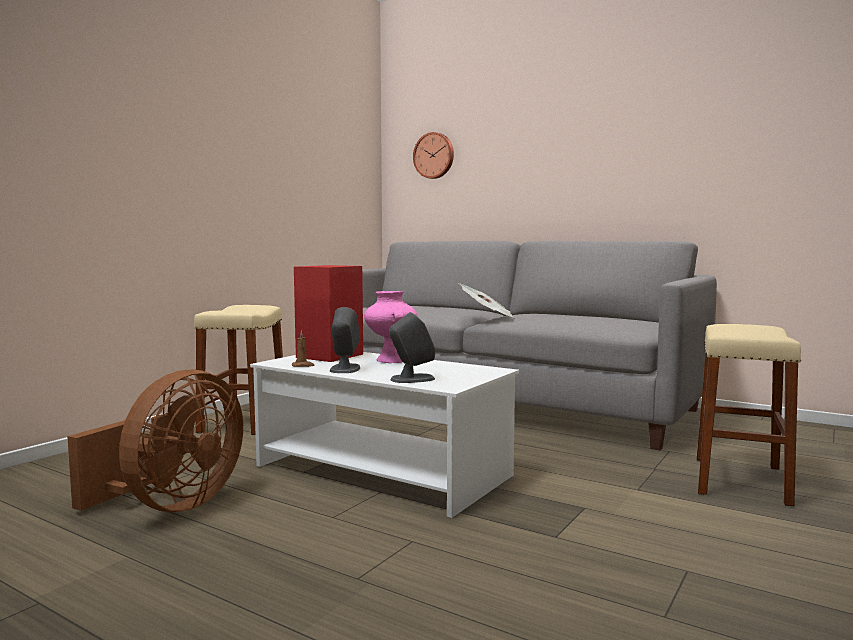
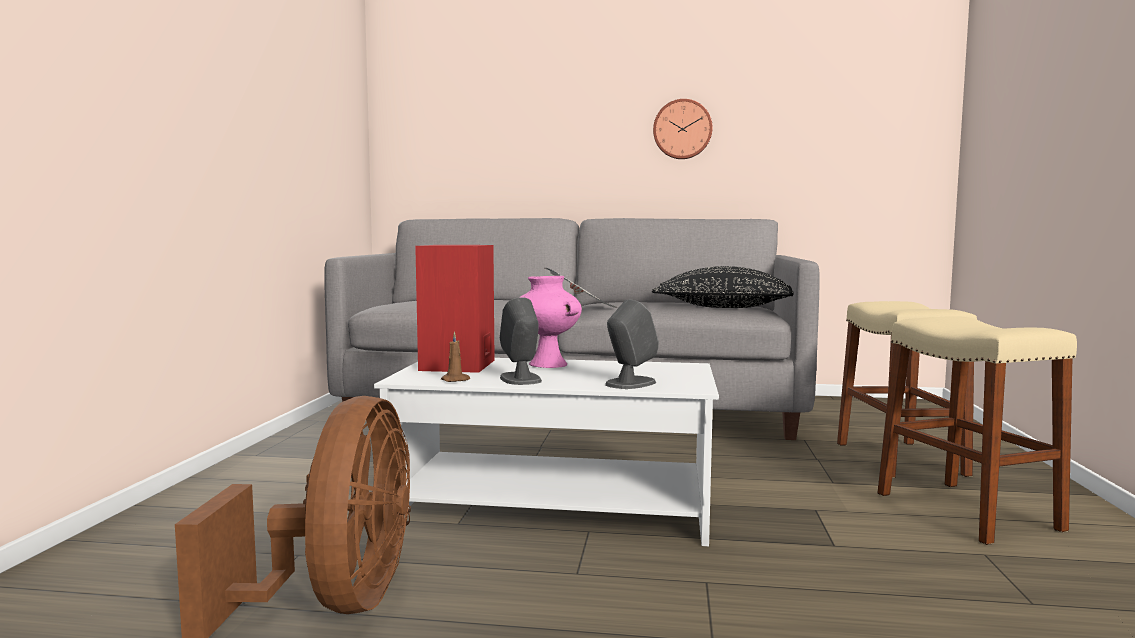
camera: 25 degrees left, 0 degrees up
(243, 422) = (280, 472): beige stool -> beige stool (966, 511)
(434, 155) = (447, 112): wall clock -> wall clock (682, 129)
(613, 323) = (725, 307): none -> black pillow

